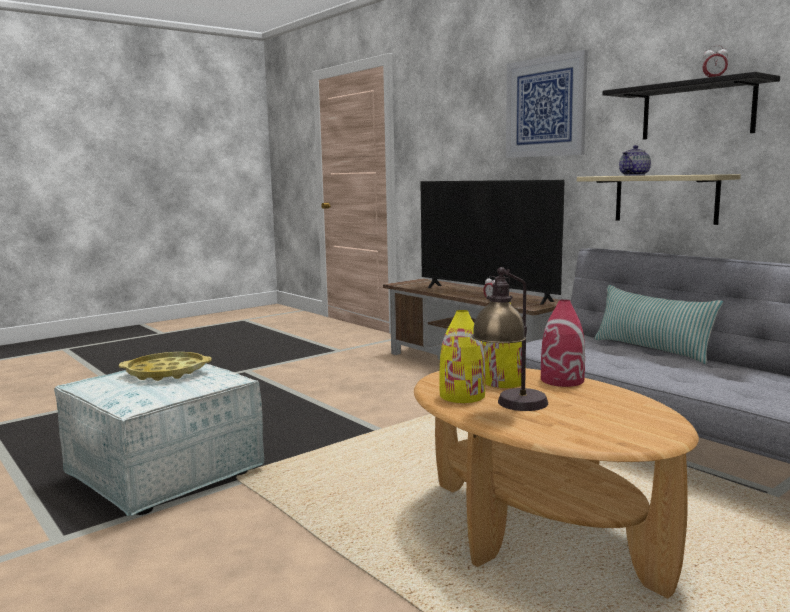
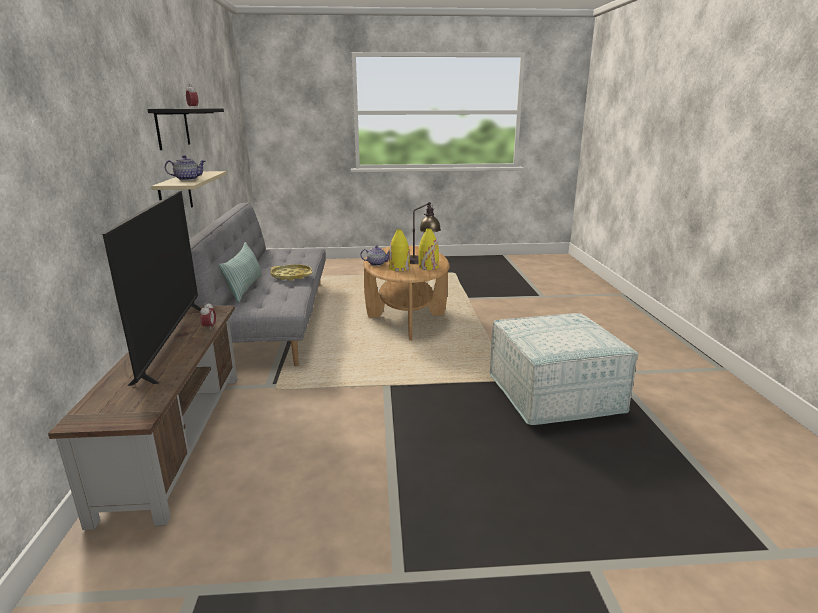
camera: 145 degrees left, 10 degrees up
(166, 372) = (553, 332): yellow tray -> yellow tray (291, 276)
(545, 107) = (102, 114): picture -> none
(562, 380) = (377, 264): red vase -> teapot

